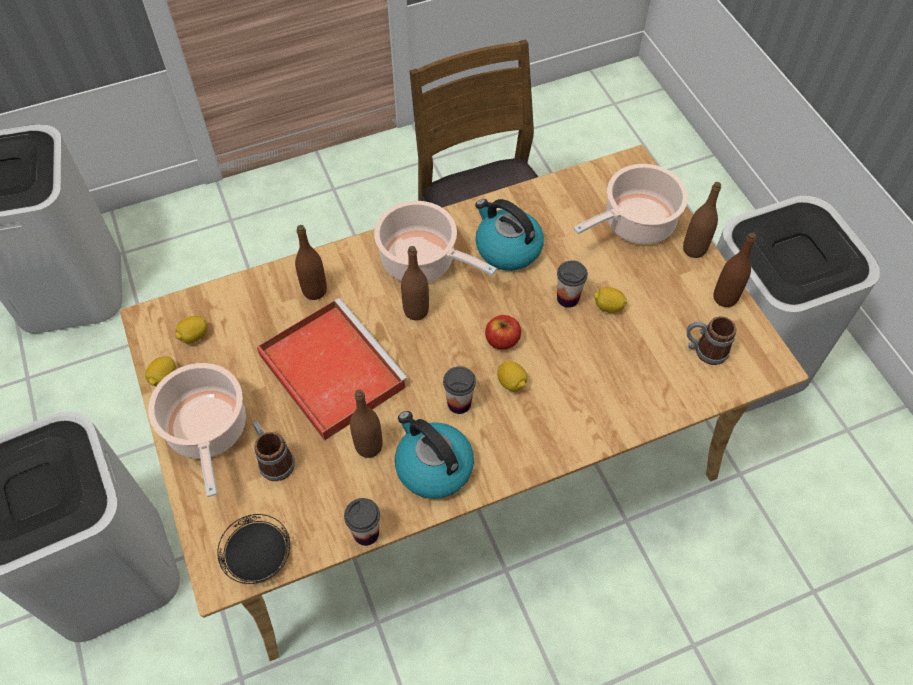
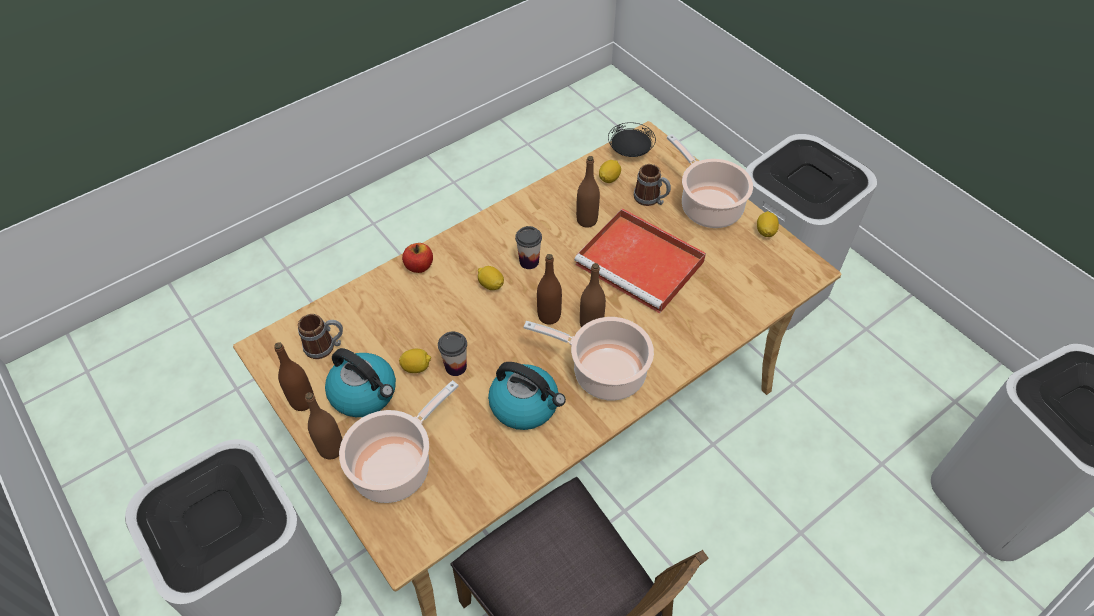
camera: 165 degrees right, 5 degrees down
(194, 336) = (765, 265): lemon -> lemon (609, 178)
(314, 290) = (689, 323): brown bottle -> brown bottle (549, 316)
(366, 533) = (566, 174): cup -> none
(433, 466) = (535, 218): kettle -> kettle (365, 393)
(502, 340) = (507, 316): apple -> apple (419, 266)

